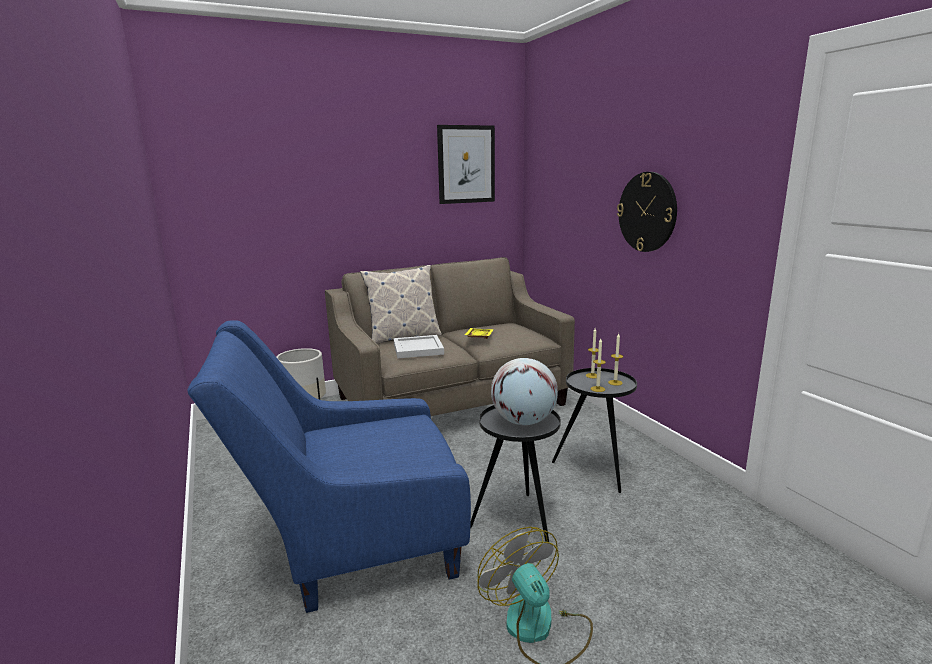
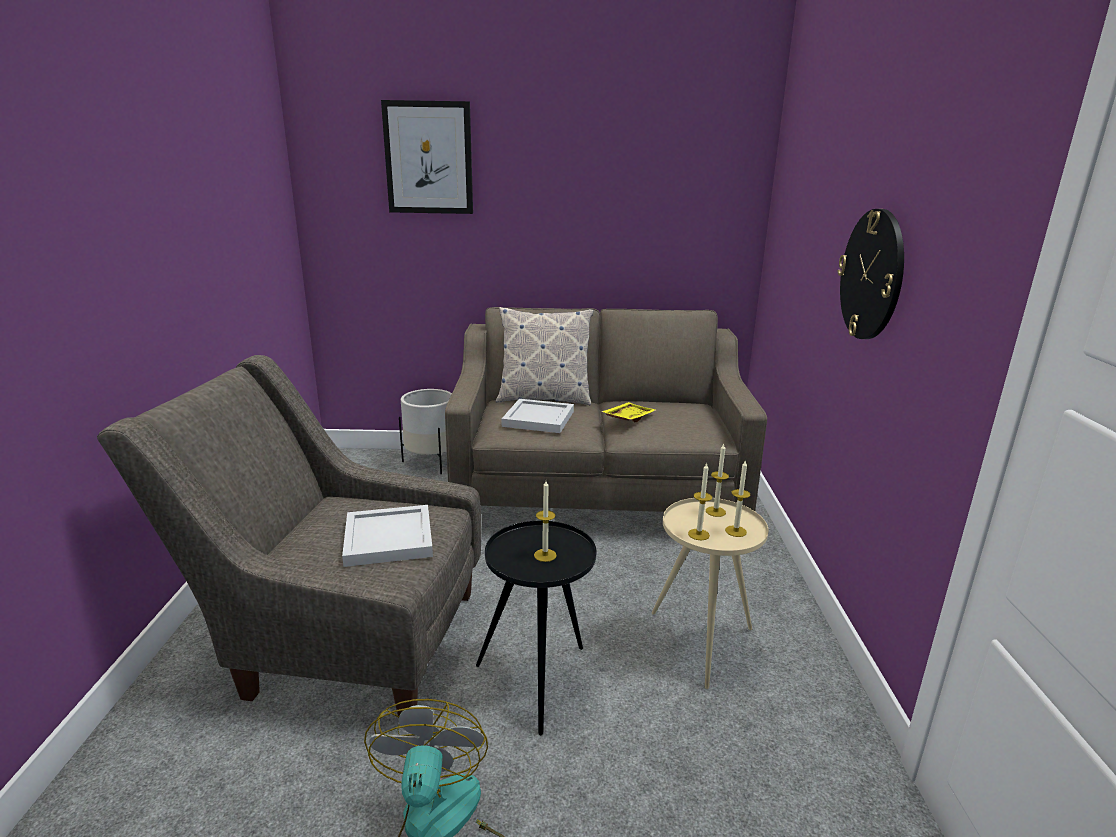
camera: 25 degrees right, 5 degrees up
(350, 544) = (342, 638): blue armchair -> grey armchair
(396, 443) = (387, 539): none -> white tray
(466, 164) = (679, 173): picture -> picture (429, 158)
(523, 421) = (545, 555): globe -> candle
(595, 471) = (700, 645): black side table -> beige side table

